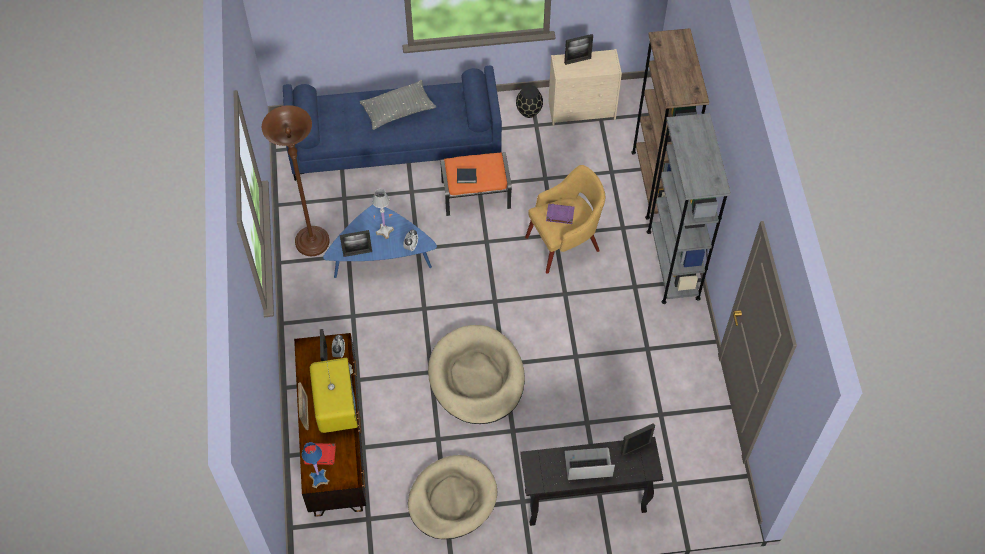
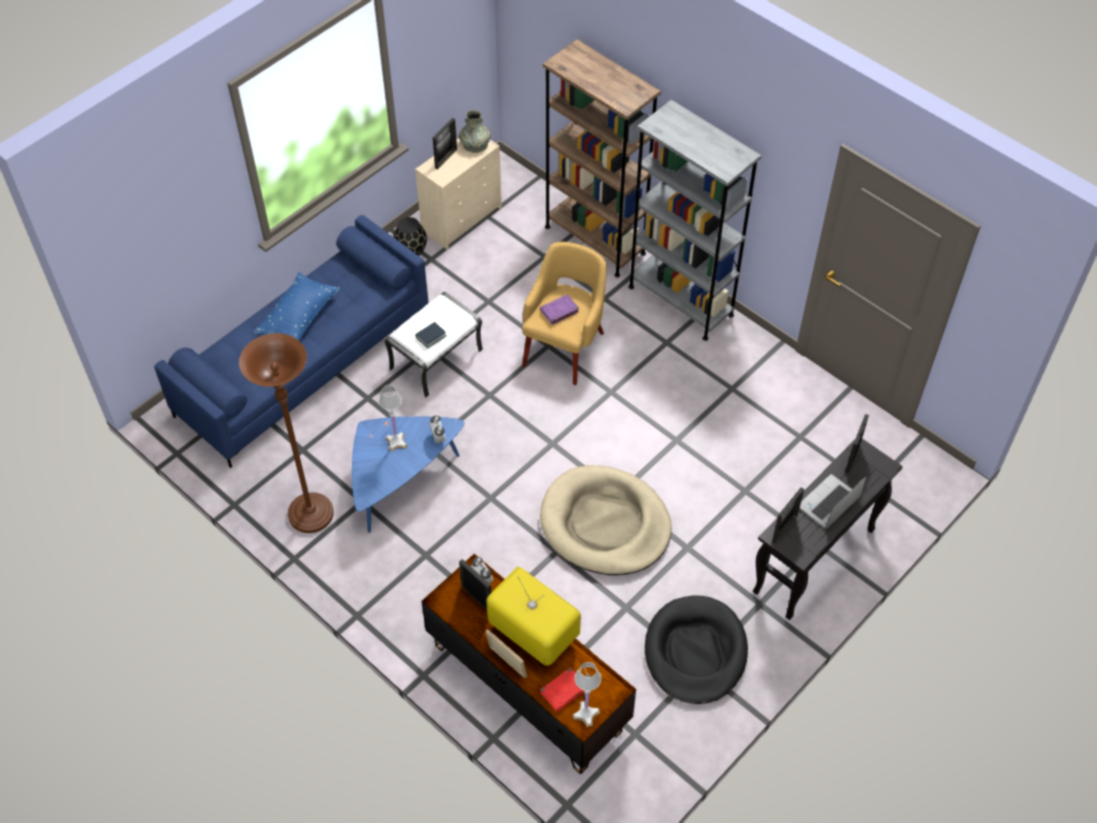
camera: 40 degrees left, 5 degrees down
(319, 478) = (586, 714): blue table lamp -> white table lamp
(357, 253) = (389, 481): picture frame -> picture frame (784, 528)
(398, 110) = (298, 318): grey pillow -> blue pillow
(452, 499) = (695, 652): beige dog bed -> black dog bed
(476, 194) = (436, 358): orange ottoman -> white ottoman
(606, 62) = (475, 144): none -> grey vase

